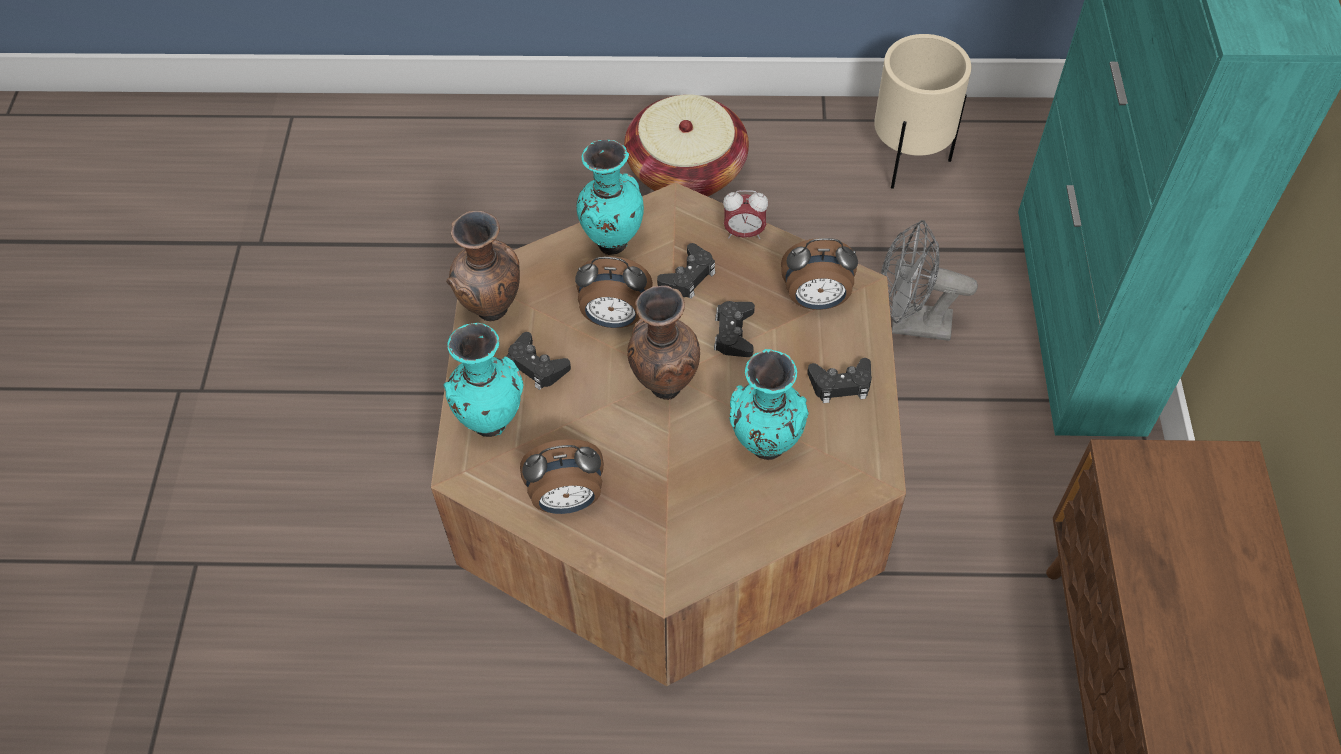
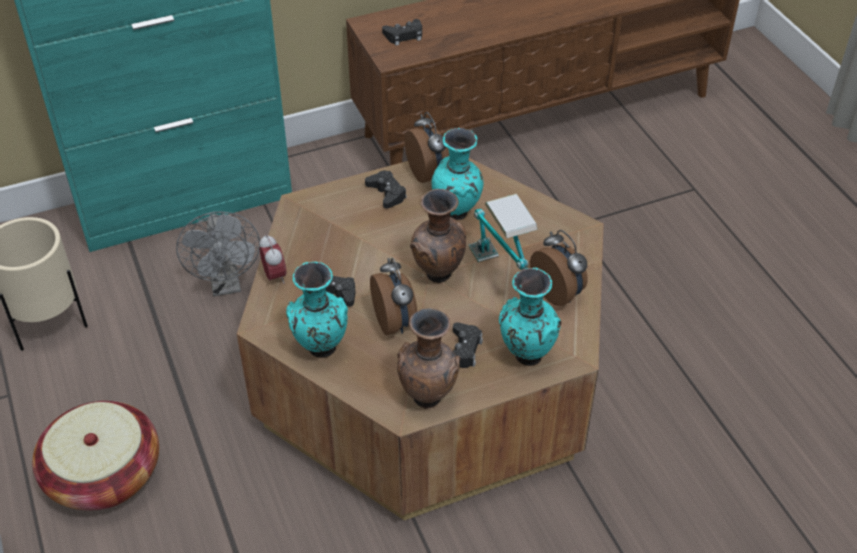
camera: 115 degrees left, 10 degrees down
(627, 447) = (498, 277): none -> table lamp
(734, 333) = (373, 254): black game controller -> black game controller (404, 36)
(816, 300) = (321, 222): alarm clock -> alarm clock (428, 173)

